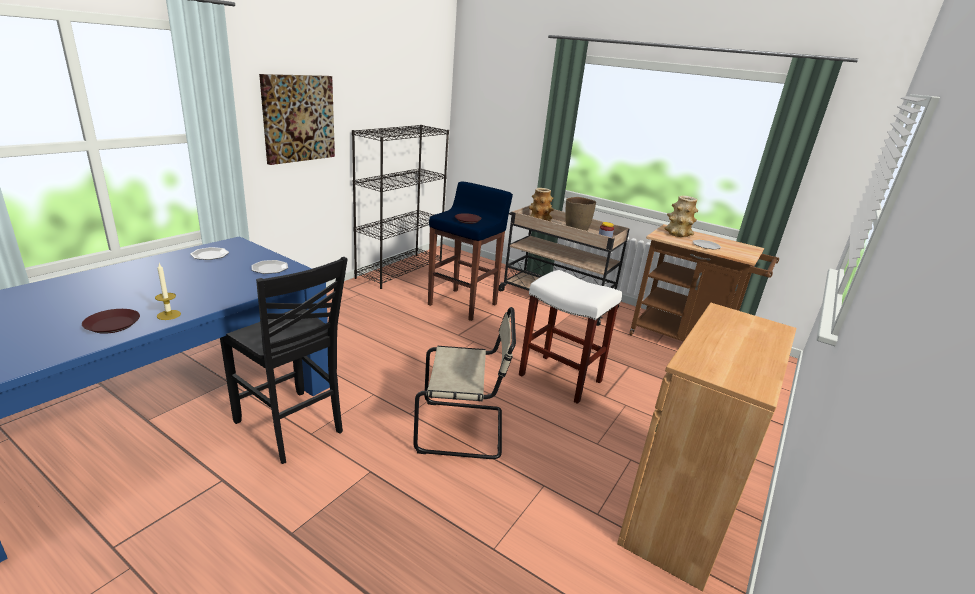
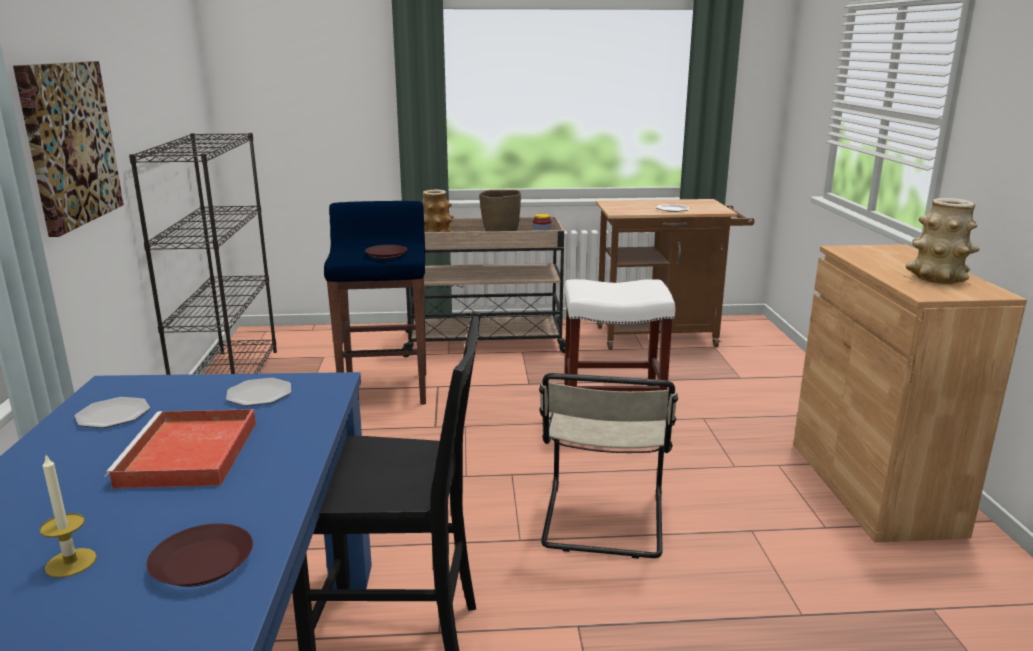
camera: 35 degrees left, 5 degrees down
(169, 315) = (260, 509): candle -> candle (71, 562)
(196, 282) = (188, 455): none -> red tray
(464, 430) = (603, 523): beige chair -> beige chair turned 135 degrees clockwise
(677, 234) = (628, 206): vase -> vase (937, 278)

